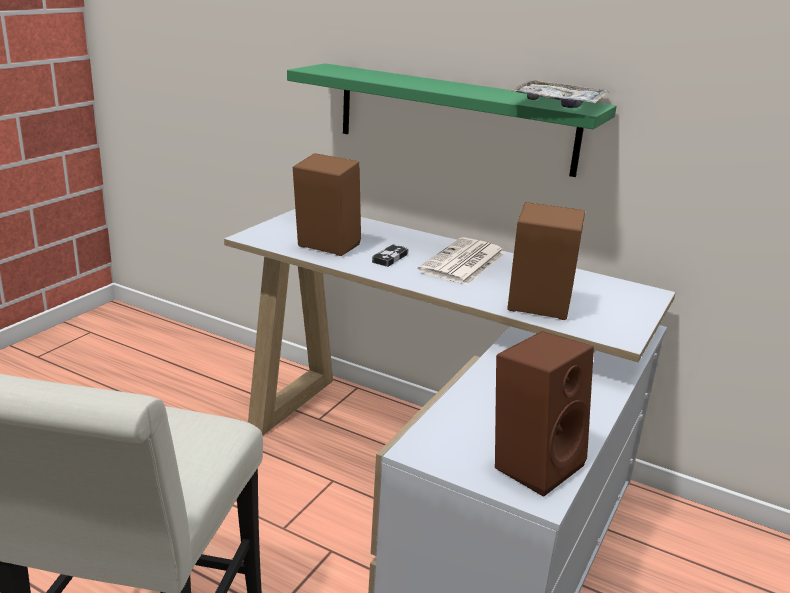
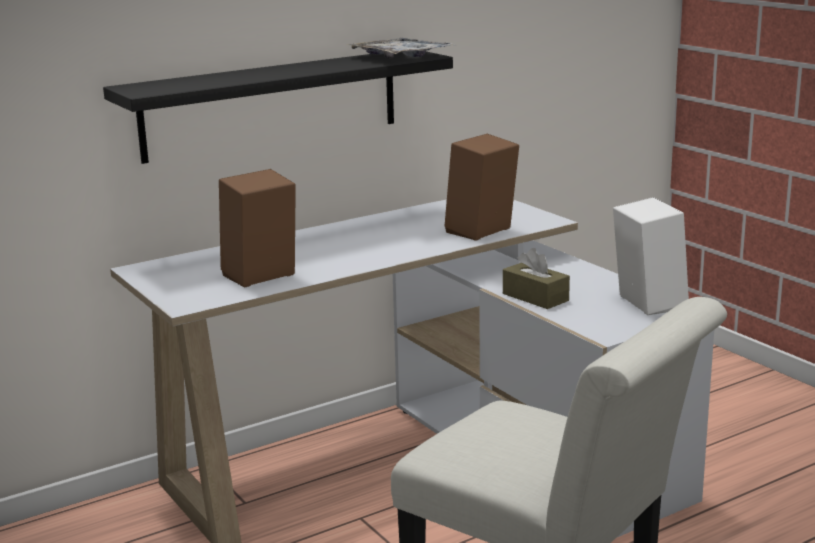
camera: 60 degrees left, 5 degrees down
(390, 258) = (320, 258): game controller -> none
(454, 118) = (272, 104): green shelf -> black shelf
(463, 263) = (363, 236): newspaper -> none
(481, 388) = (535, 297): none -> brown tissue box
(533, 462) = (645, 303): brown speaker -> white speaker

